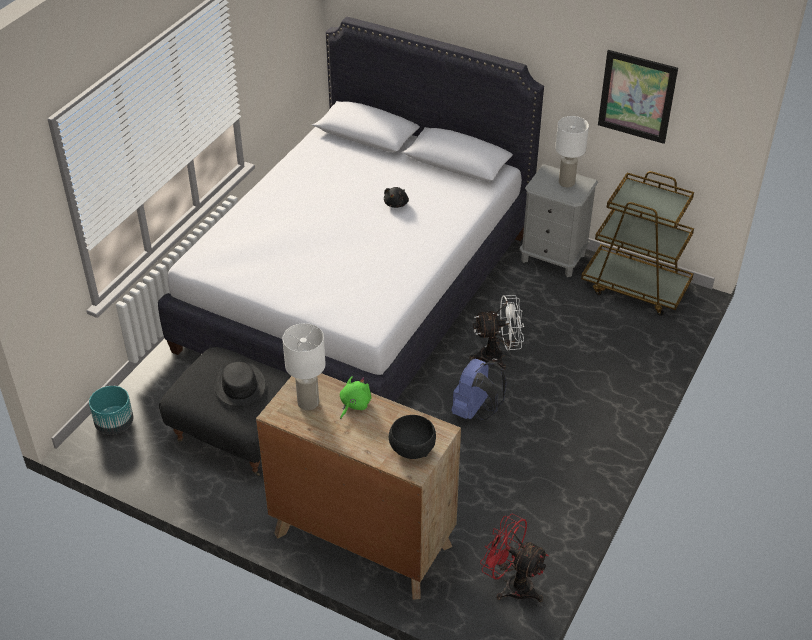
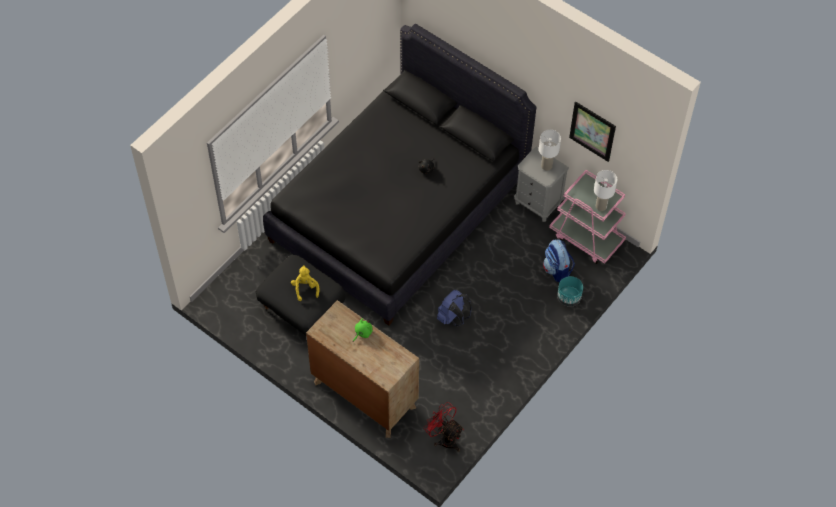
camera: 10 degrees right, 15 degrees up
(115, 424) = (228, 289): turquoise planter -> turquoise planter (569, 298)
(239, 385) = (305, 288): black hat -> yellow plush toy
(309, 402) = (337, 327): white table lamp -> white table lamp (601, 206)
(357, 290) = (397, 210): white bed -> black bed
(411, 448) = (388, 367): black bowl -> none
(497, 356) = (478, 278): white fan -> none
(608, 330) = (557, 270): none -> backpack
(635, 287) = (586, 238): brown cart -> pink cart

